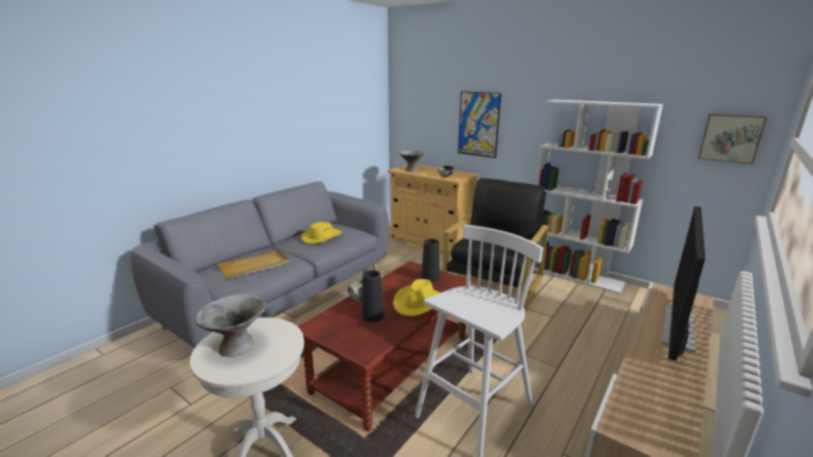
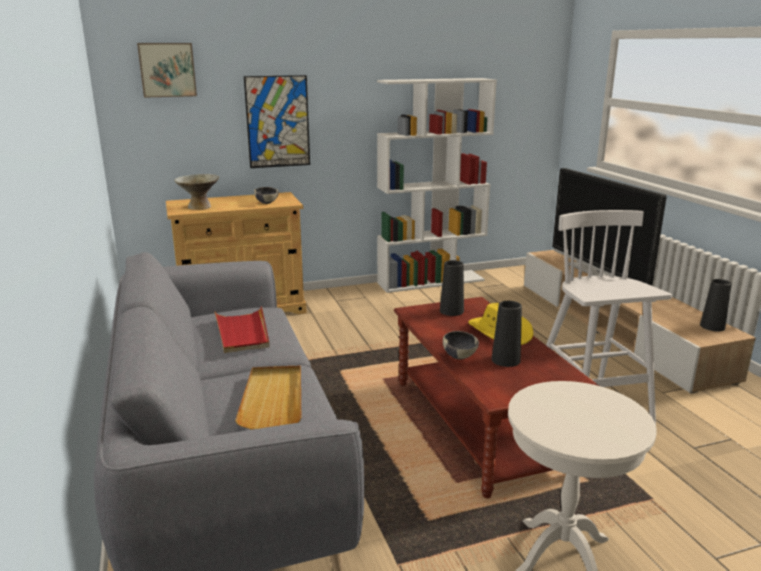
camera: 55 degrees left, 0 degrees up
(236, 346) = (576, 422): grey bowl -> none
(322, 237) = (242, 332): yellow hat -> red tray
(493, 284) = (396, 318): black armchair -> none
(667, 431) = (712, 326): none -> black vase
(730, 138) = (533, 106): picture -> picture (167, 70)

